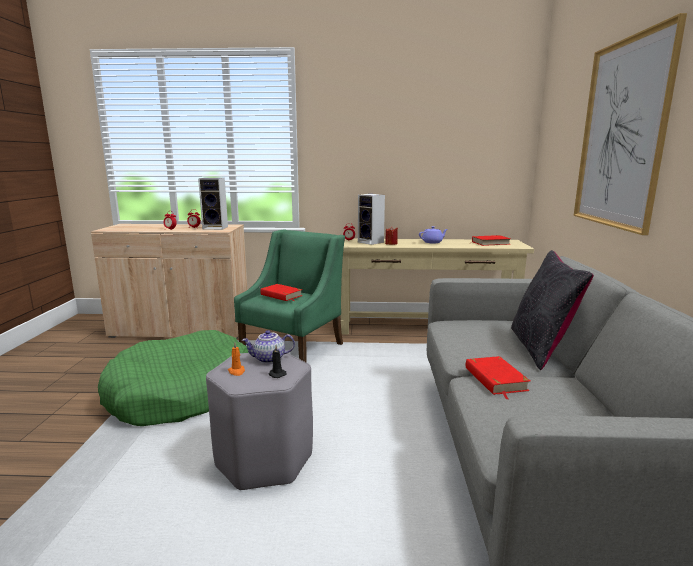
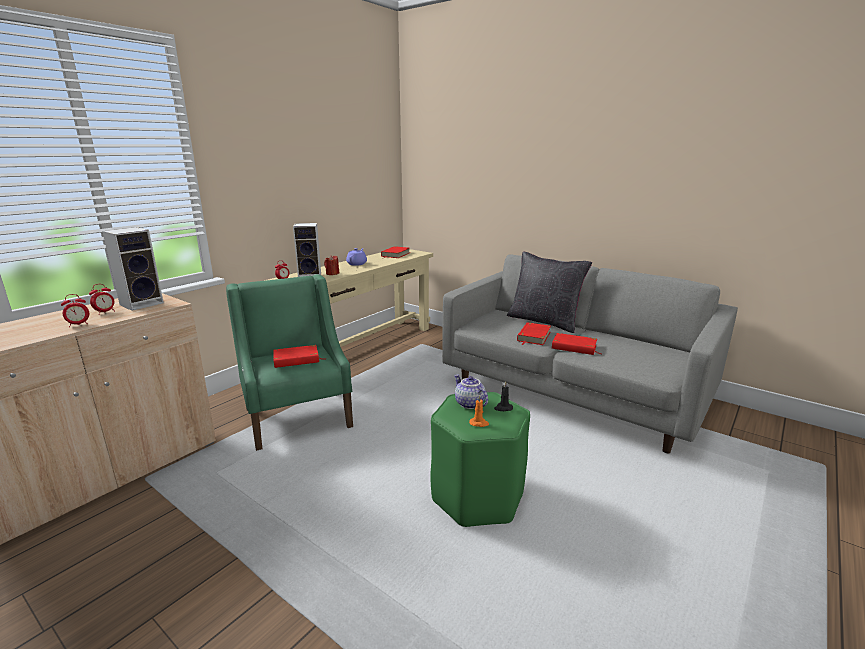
camera: 55 degrees left, 5 degrees up
(181, 393) = (293, 517): green dog bed -> none
(264, 460) = (478, 497): grey stool -> green stool
(269, 359) = (469, 404): teapot -> teapot turned 120 degrees clockwise
(482, 353) = (533, 336): none -> red book
(621, 134) = (528, 163): picture -> none

